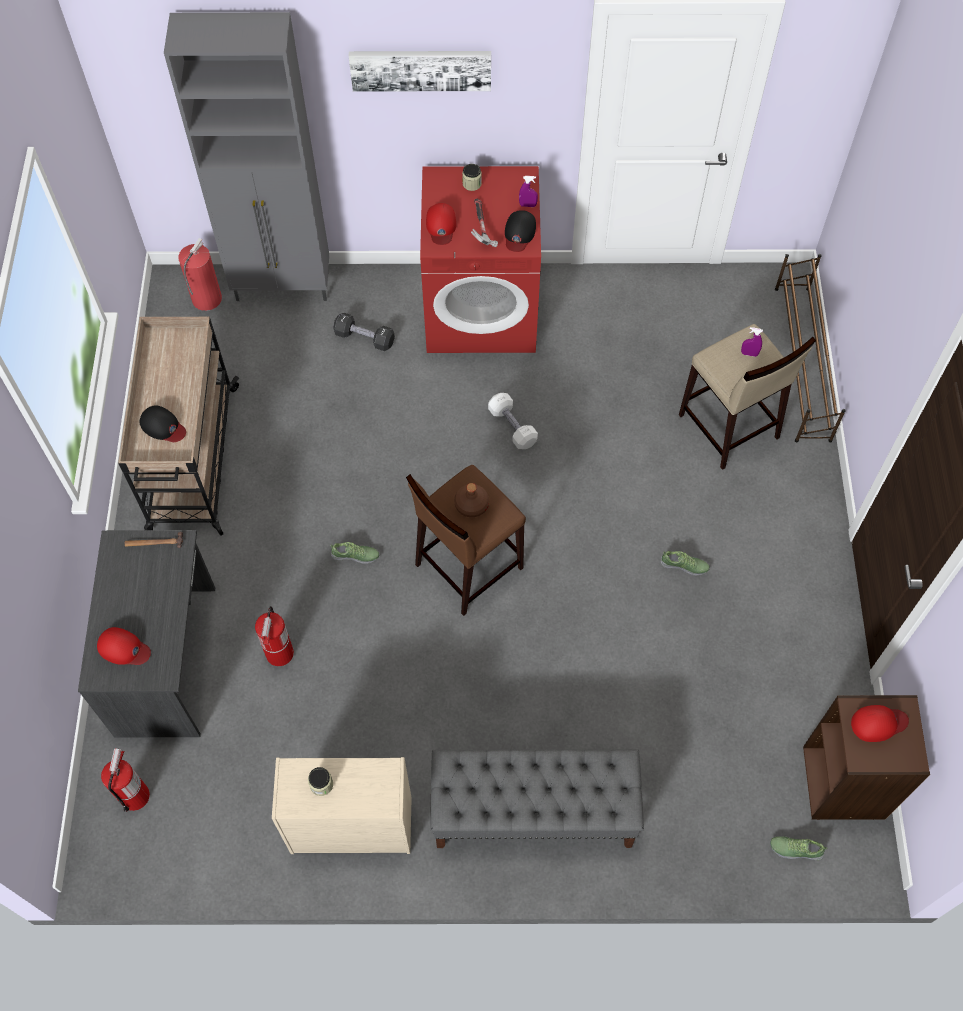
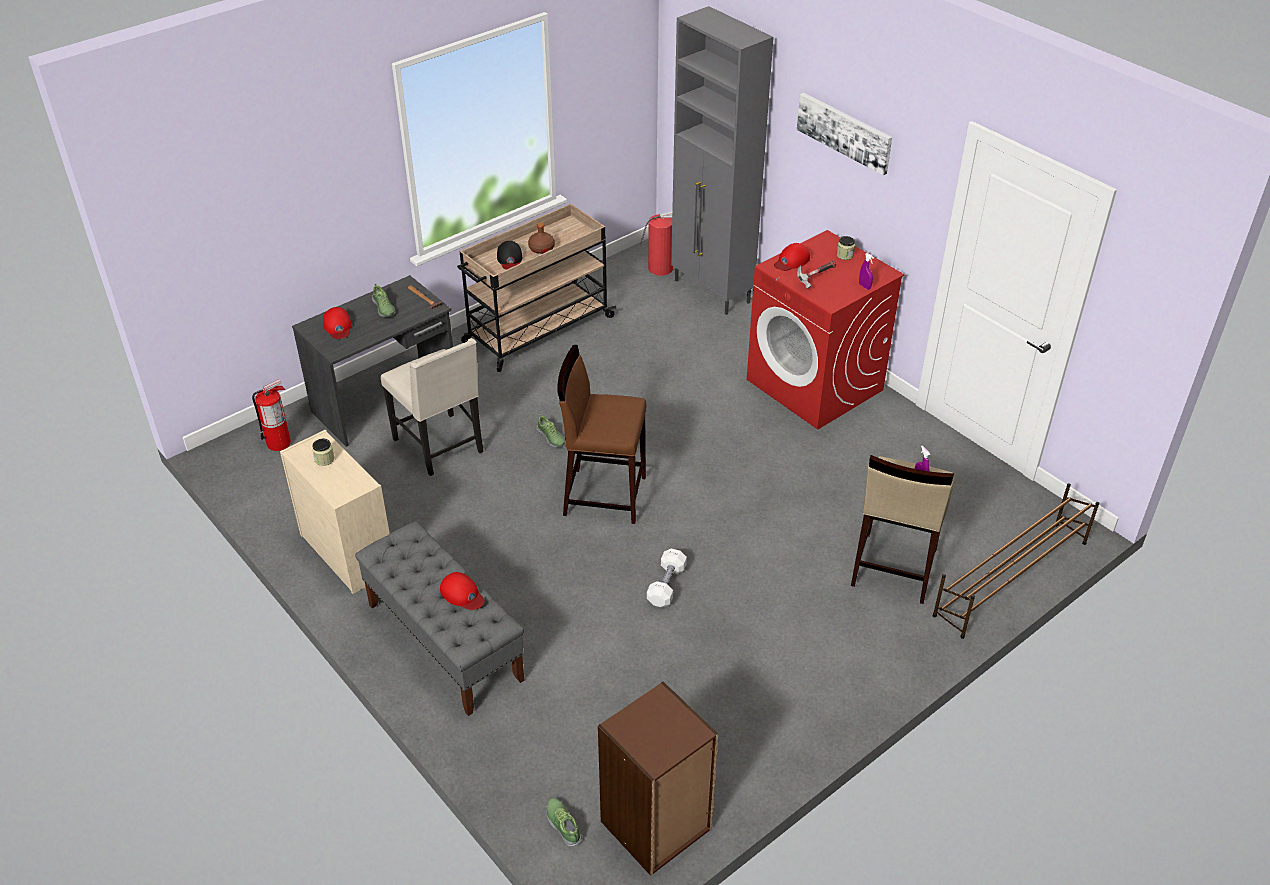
camera: 50 degrees right, 20 degrees down
(279, 654) = (440, 446): fire extinguisher -> beige chair
(364, 338) = (720, 347): black dumbbell -> none
(471, 505) = (610, 413): brown bottle -> brown bottle (541, 248)
(512, 427) = (742, 453): white dumbbell -> white dumbbell (666, 585)
(519, 233) = (836, 295): black cap -> none
(684, 565) = (739, 611): shoe -> shoe (383, 308)
(878, 723) = (664, 720): red cap -> red cap (462, 594)

